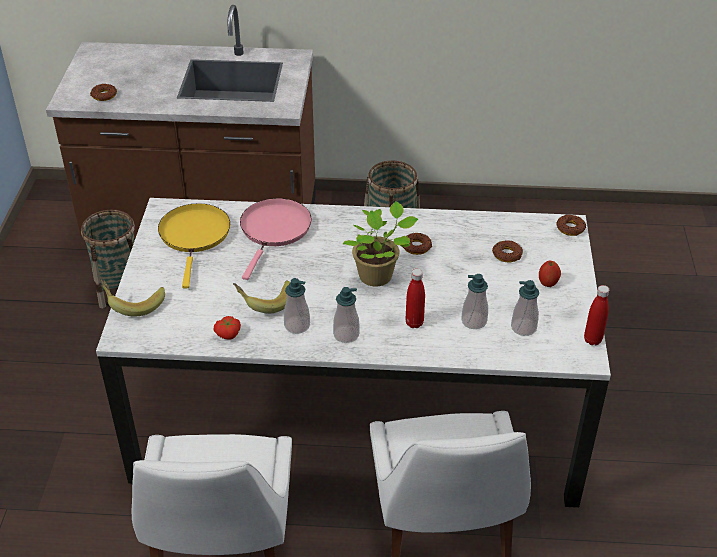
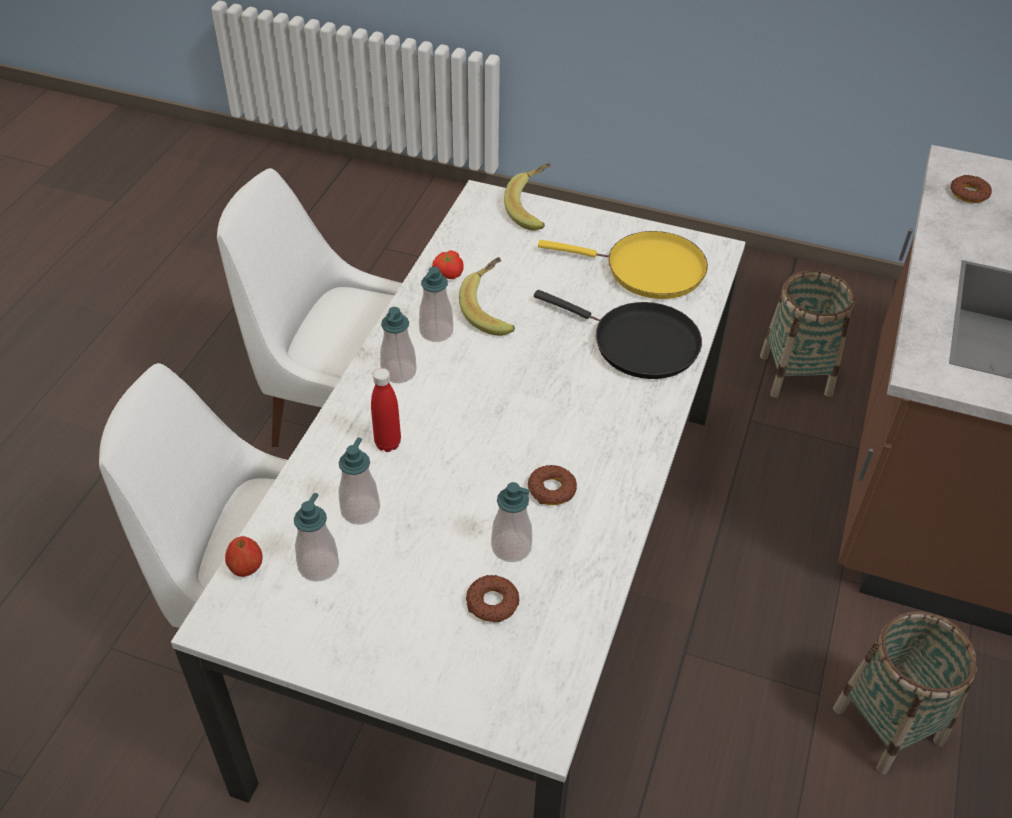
camera: 105 degrees right, 5 degrees up
(274, 230) = (638, 343): pink frying pan -> black frying pan
(378, 276) = (500, 429): potted plant -> none
(466, 254) = (511, 547): none -> soap dispenser
(548, 283) = (401, 636): apple -> apple (246, 569)
(570, 228) = (531, 730): donut -> none
(592, 340) = (249, 647): red bottle -> none

